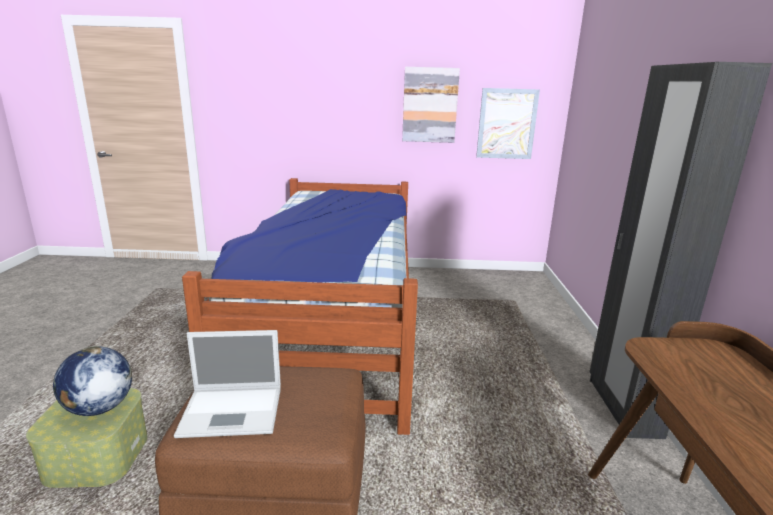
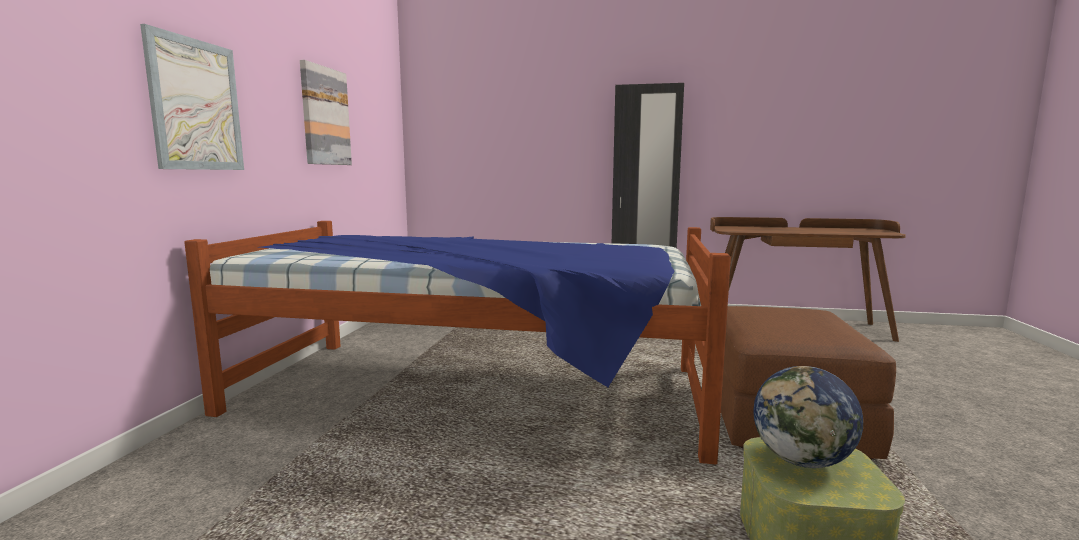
camera: 80 degrees left, 10 degrees down
(234, 411) = (824, 329): laptop -> none
(507, 124) = (376, 144): picture -> picture (196, 105)

